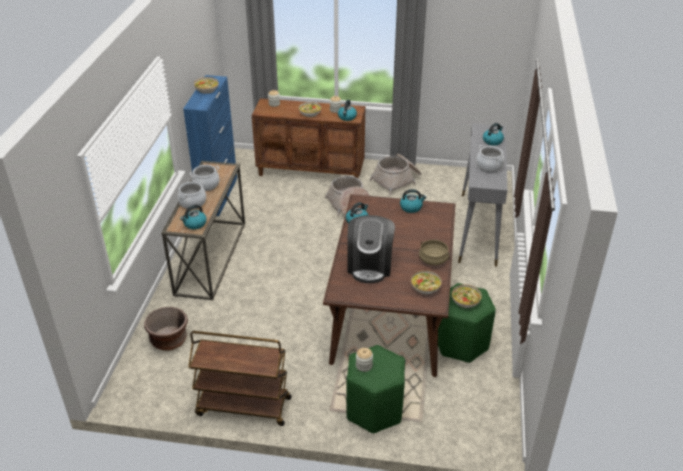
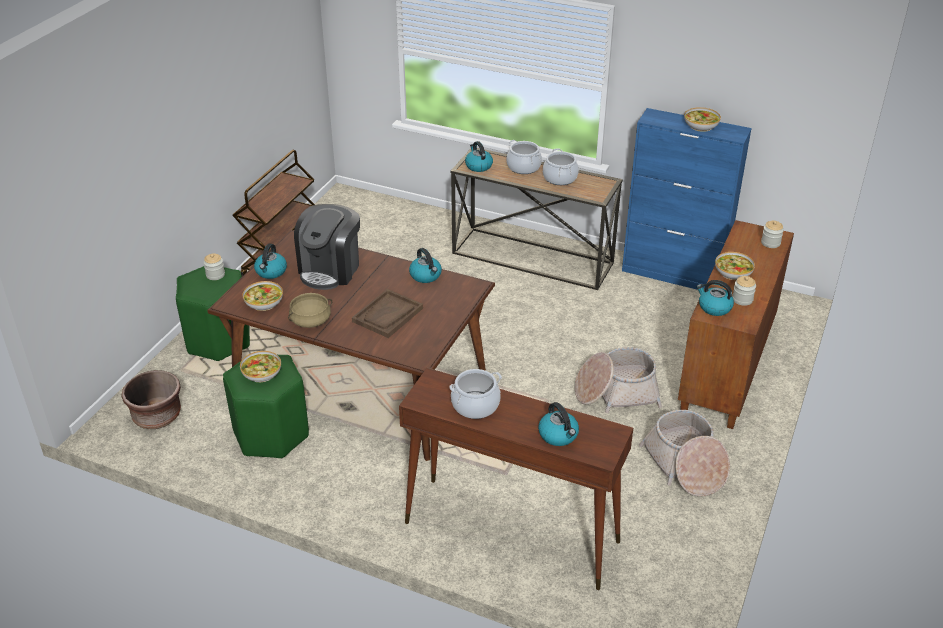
camera: 105 degrees right, 0 degrees up
(169, 340) = (400, 223): brown planter -> brown planter (157, 416)
(370, 265) = (330, 269): coffee machine -> coffee machine turned 90 degrees counterclockwise
(409, 228) = (387, 315): none -> brown tray
(411, 207) = (435, 328): kettle -> kettle (271, 272)
(478, 229) = (510, 531): grey console table -> brown console table

